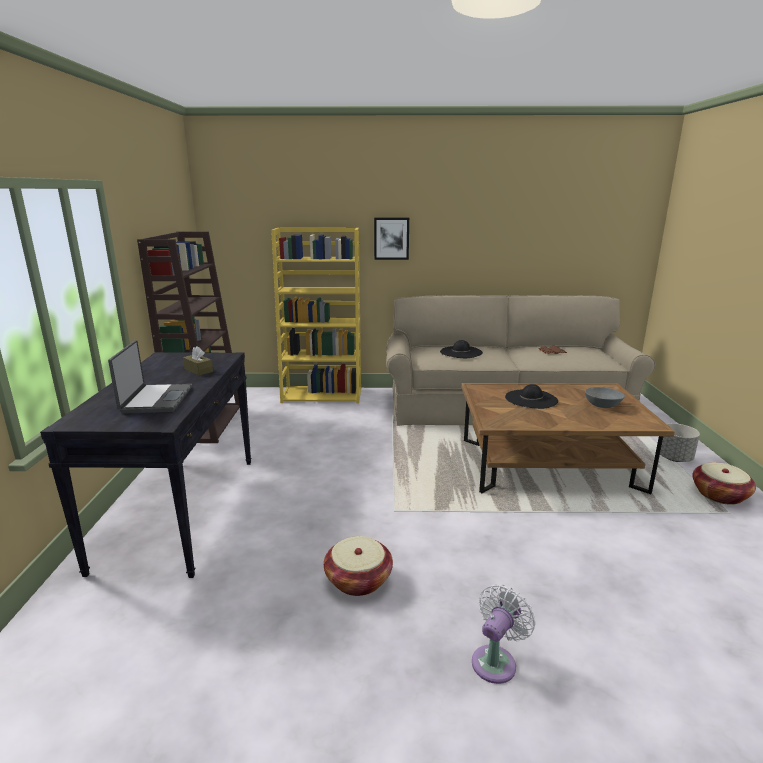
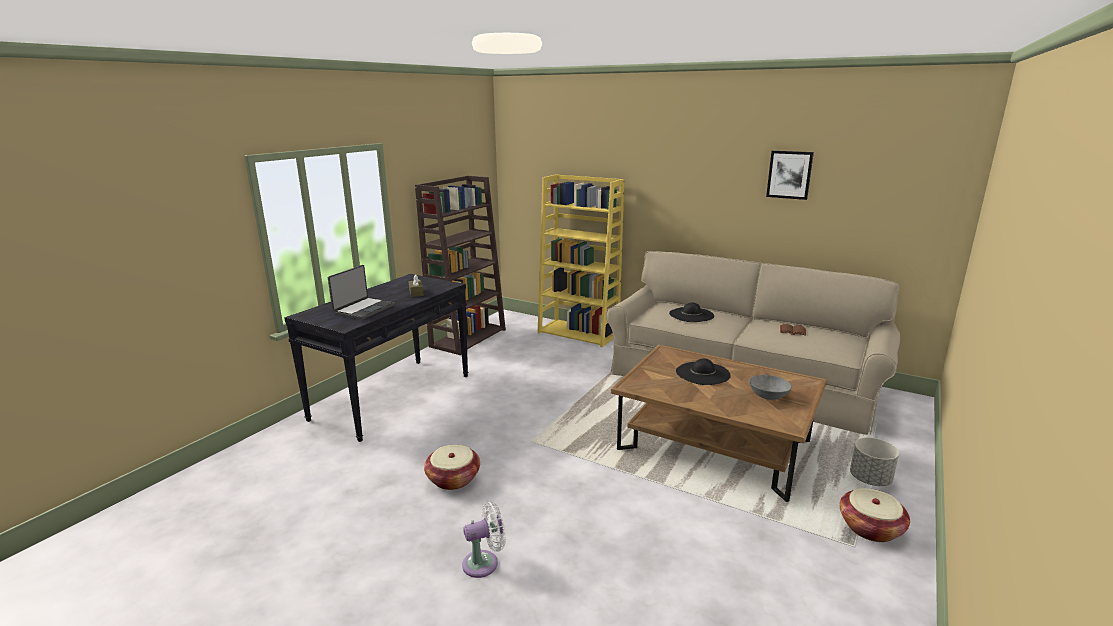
camera: 30 degrees right, 0 degrees up
(391, 238) = (655, 191): picture -> picture (789, 174)

